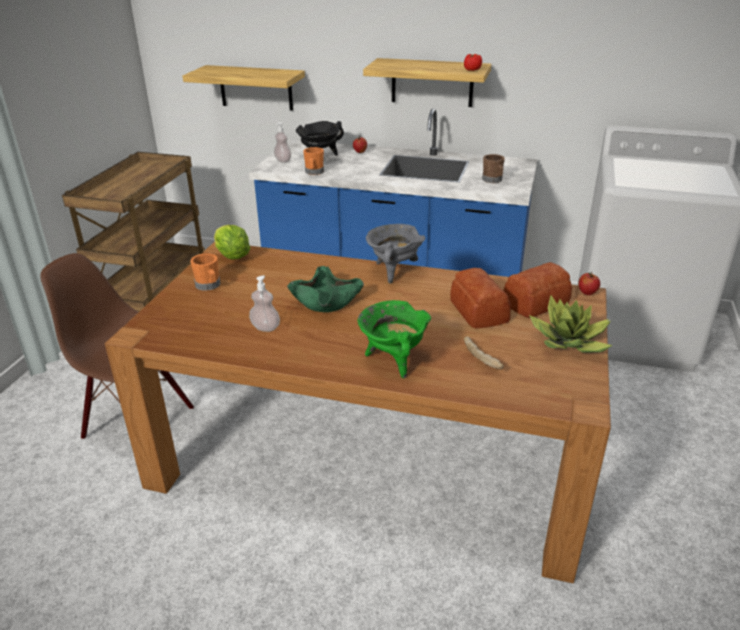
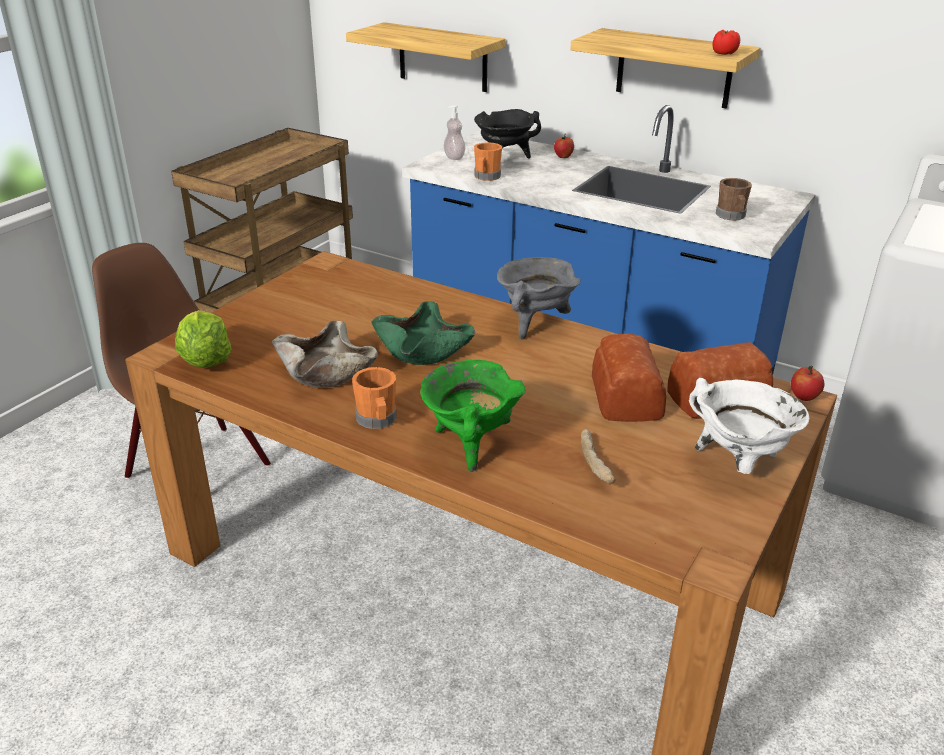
camera: 15 degrees right, 0 degrees up
(209, 286) = (286, 307): orange mug -> orange mug (377, 420)
(232, 256) = (334, 273): lettuce -> lettuce (205, 360)
(265, 327) = (326, 372): soap dispenser -> beige bowl
(569, 342) = (738, 463): potted plant -> white cooking pot

